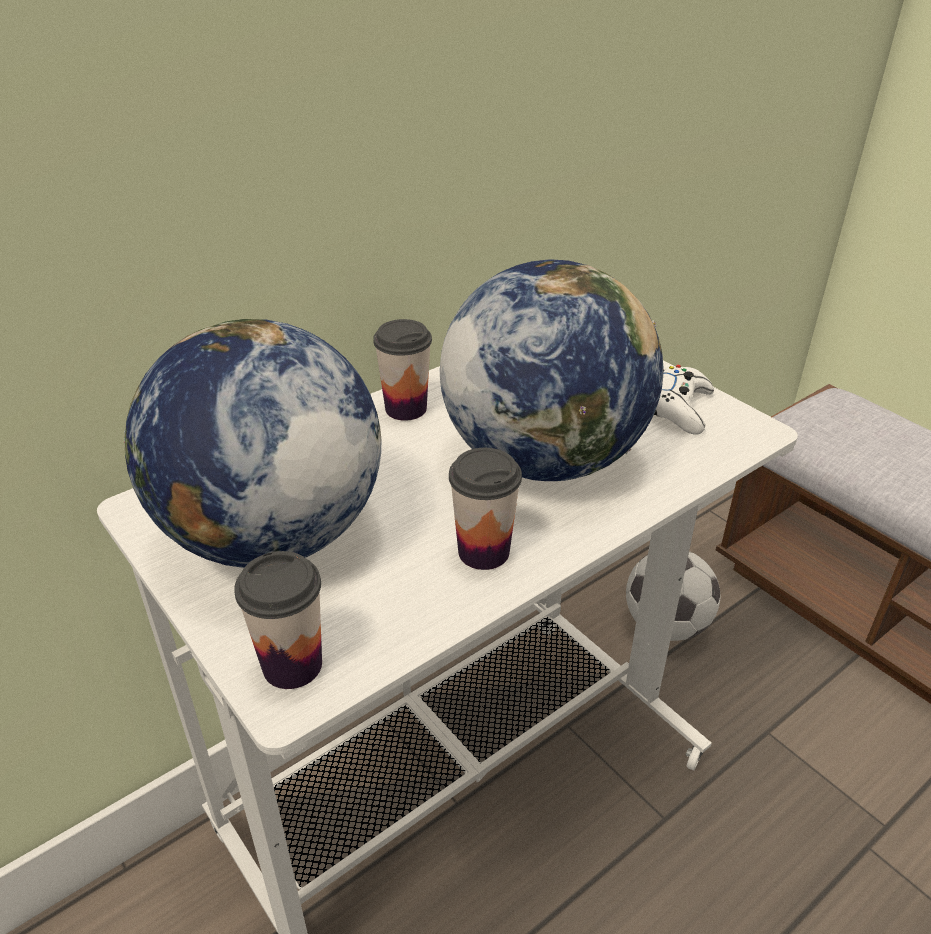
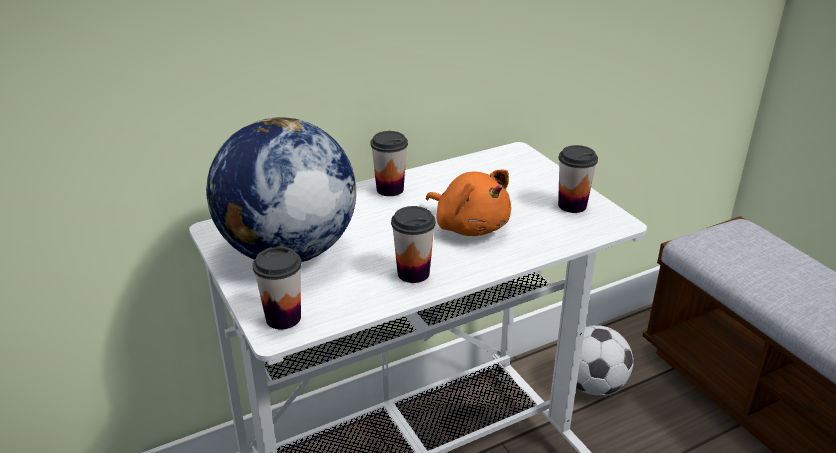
camera: 10 degrees right, 5 degrees down
(544, 458) = (469, 226): globe -> orange plush toy
(680, 409) = (572, 205): white game controller -> cup

